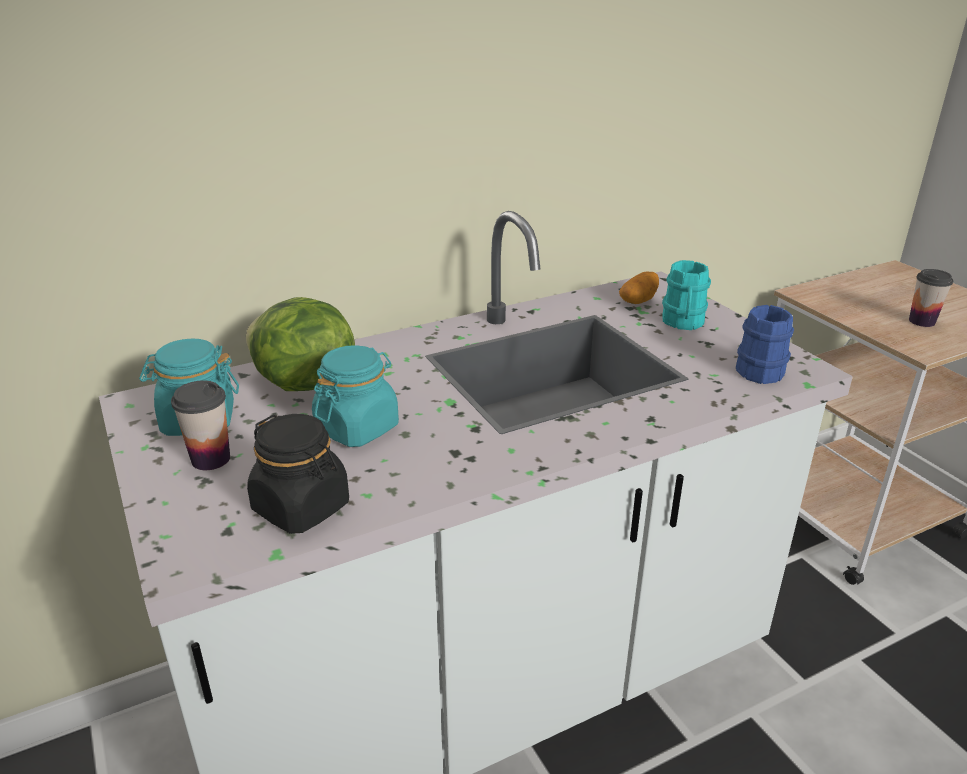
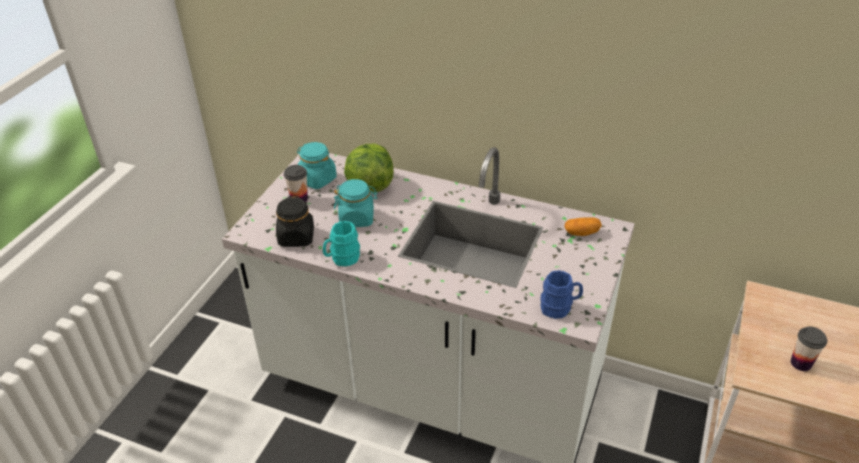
camera: 50 degrees right, 10 degrees up
(683, 323) = (575, 259): turquoise mug -> turquoise mug (342, 258)

